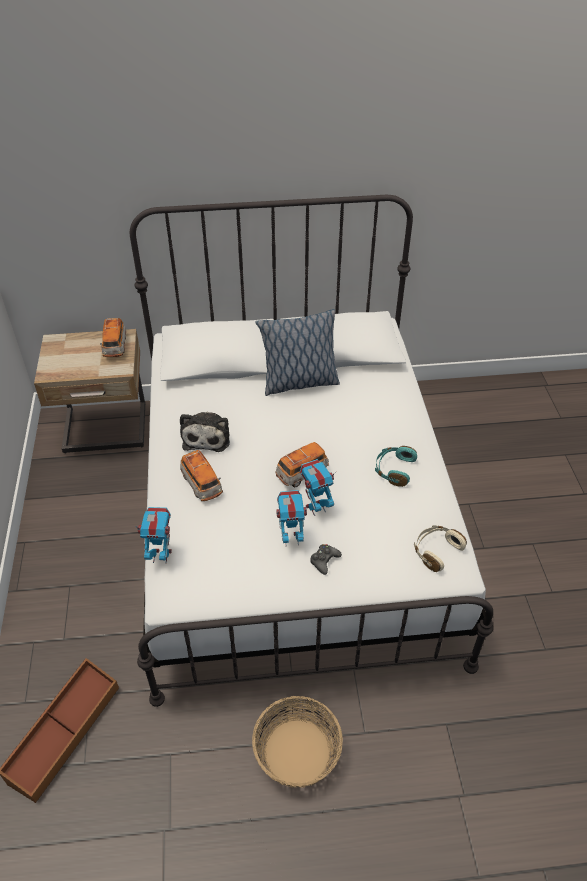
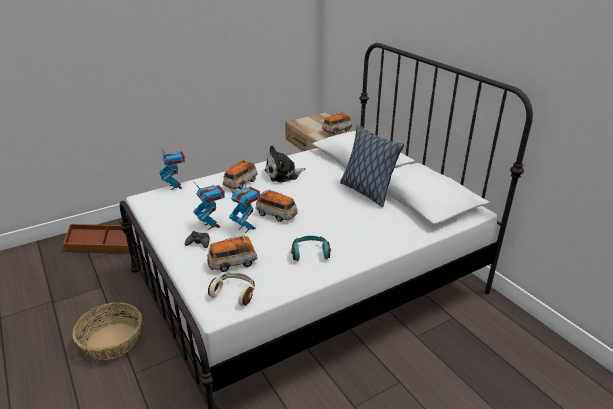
camera: 65 degrees right, 15 degrees down
(382, 539) = (232, 263): none -> toy car

